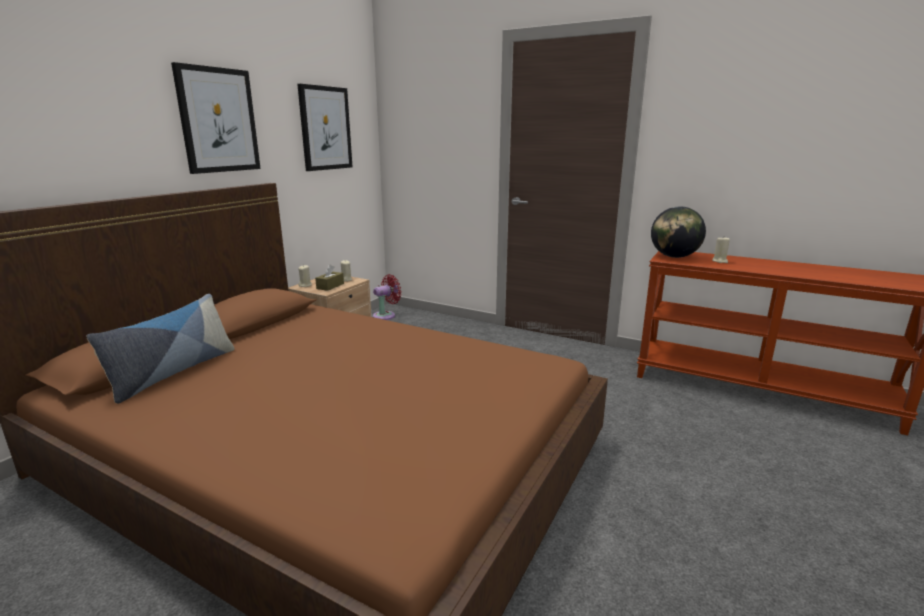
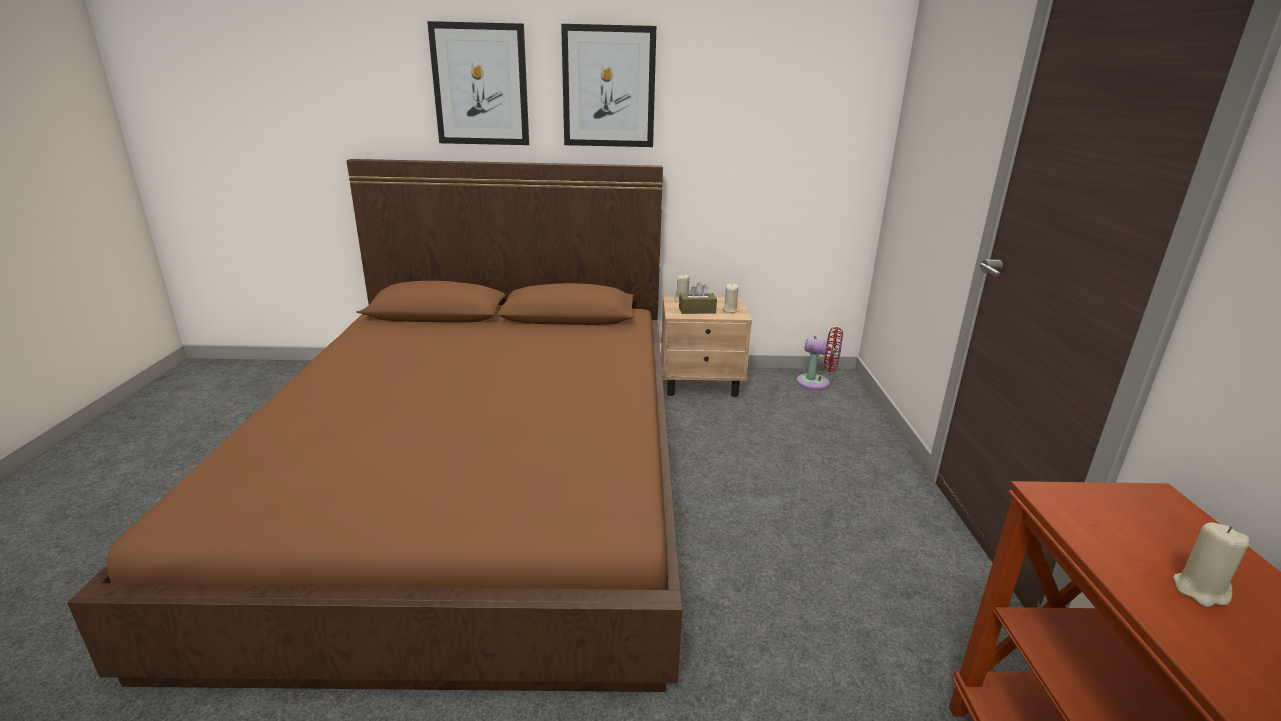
camera: 60 degrees right, 5 degrees up
(174, 372) = (434, 329): pillow -> none
(325, 128) = (779, 99): picture -> picture (480, 85)
(674, 256) = (1109, 510): globe -> none

